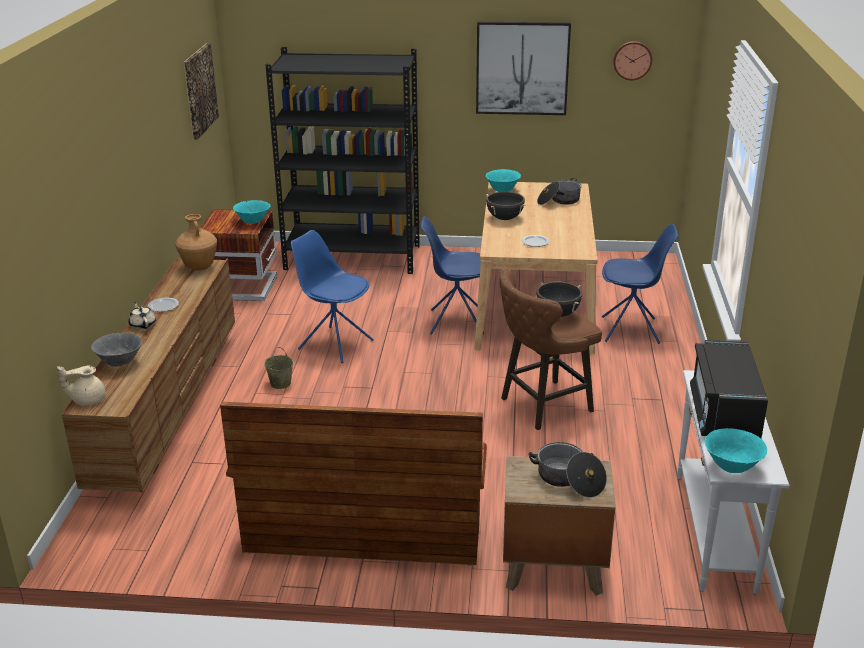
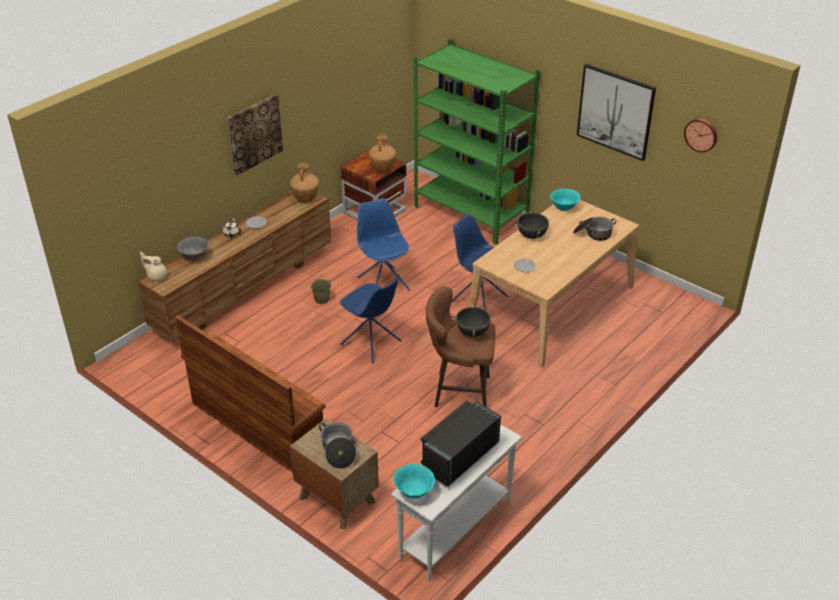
camera: 35 degrees right, 10 degrees up
(199, 90) = (370, 62): picture -> picture (254, 134)
(252, 222) = (382, 170): turquoise bowl -> brown vase
(353, 257) = (471, 213): black bookcase -> green bookcase
(631, 330) = (593, 360): blue chair -> blue chair (372, 343)

